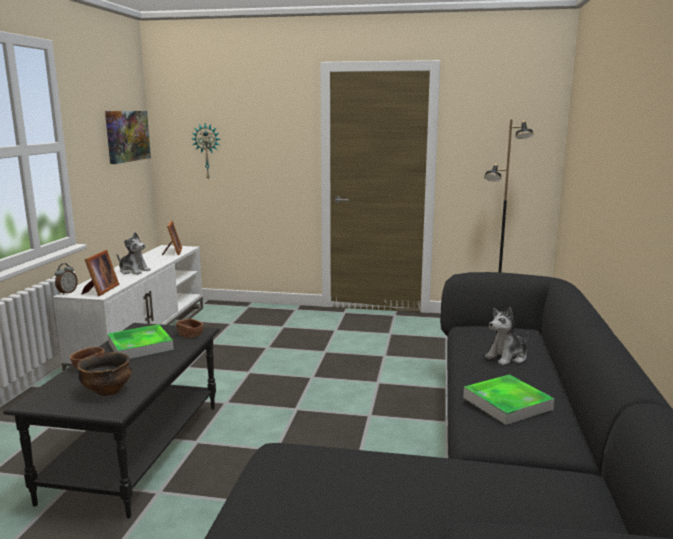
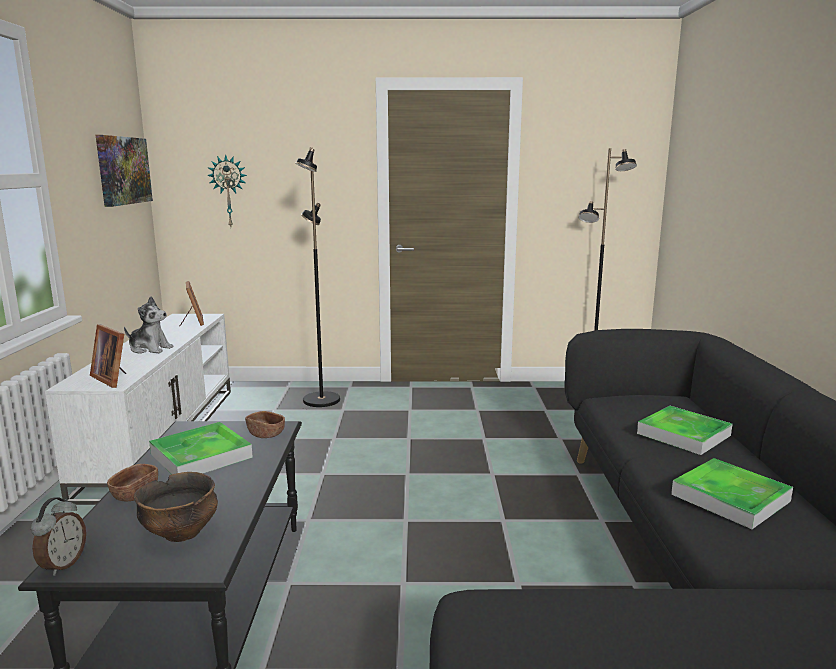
camera: 10 degrees left, 0 degrees up
(67, 292) = (64, 384): alarm clock -> alarm clock (62, 564)
(100, 290) = (113, 378): picture frame -> picture frame turned 135 degrees clockwise
(268, 318) = (320, 400): none -> black floor lamp
(507, 357) = (683, 434): plush toy -> tray

